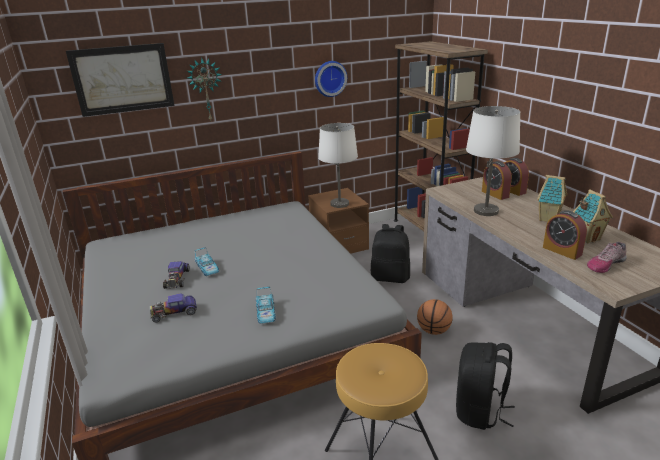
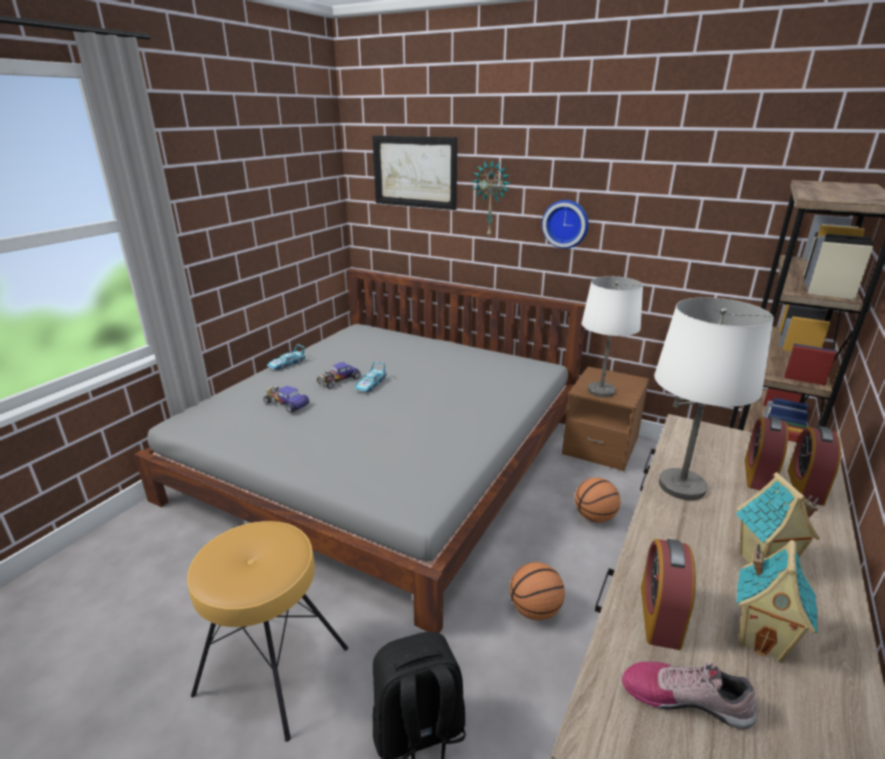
camera: 50 degrees right, 0 degrees up
(266, 313) = (329, 447): toy car -> toy car (287, 364)
(330, 78) = (658, 215): wall clock -> wall clock (566, 223)
(390, 277) = (594, 517): black backpack -> basketball

